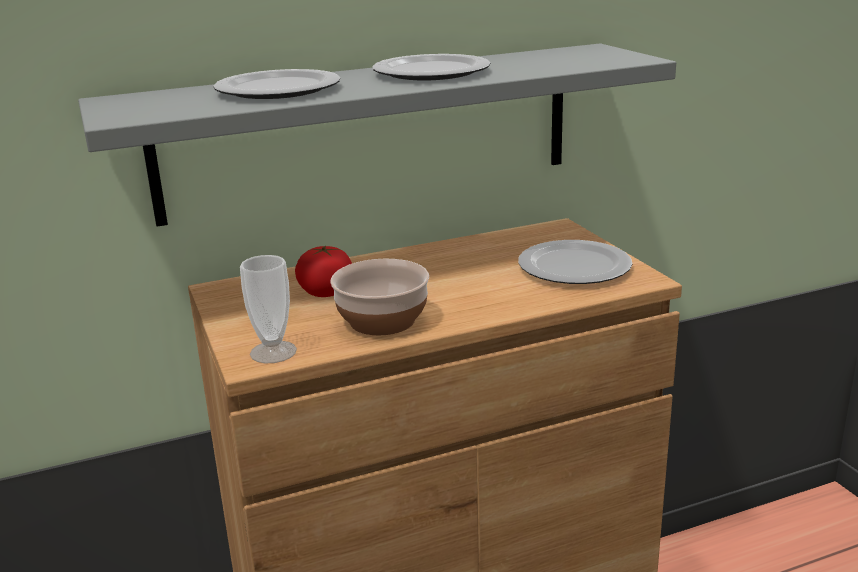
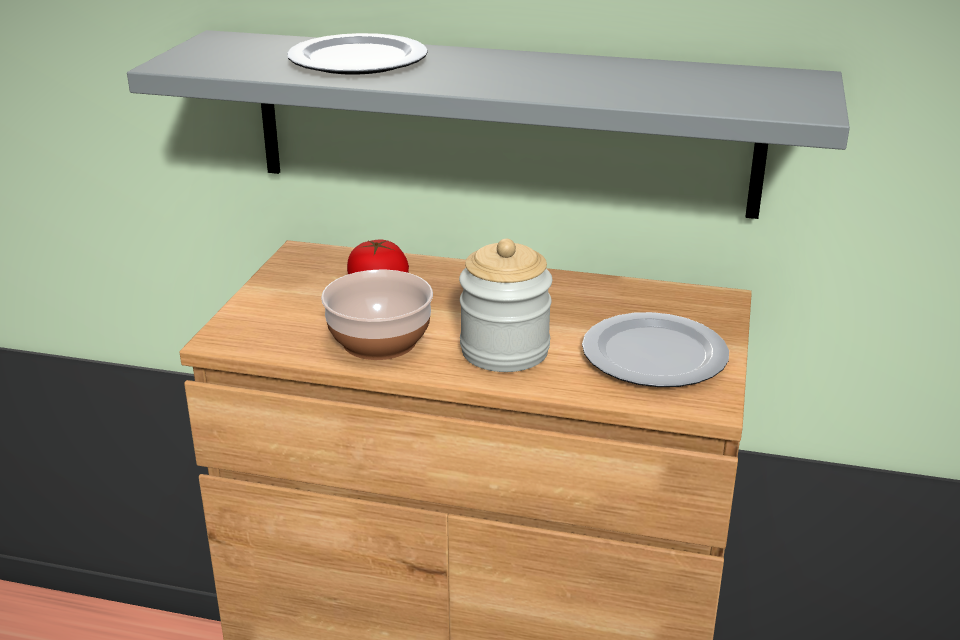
camera: 35 degrees right, 5 degrees up
(273, 352) = (250, 336): cup -> none
(430, 73) = (538, 73): plate -> none
(479, 296) = (504, 351): none -> jar

